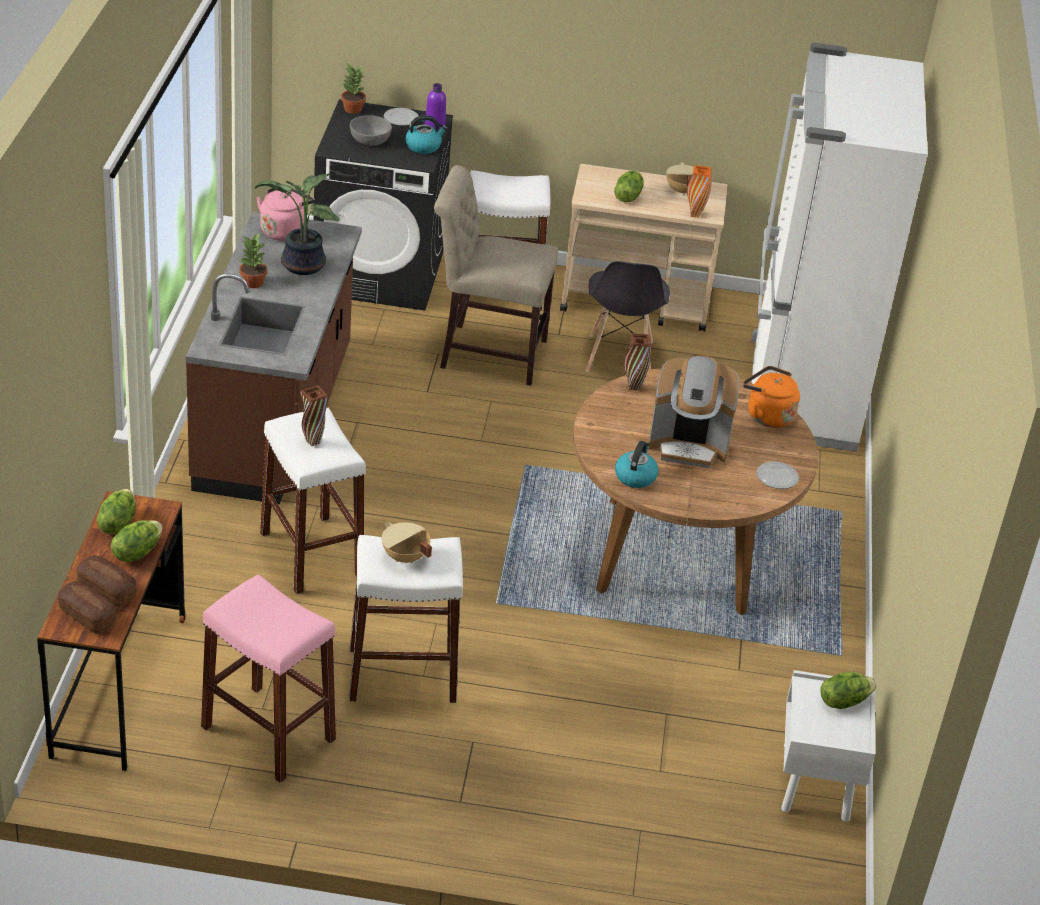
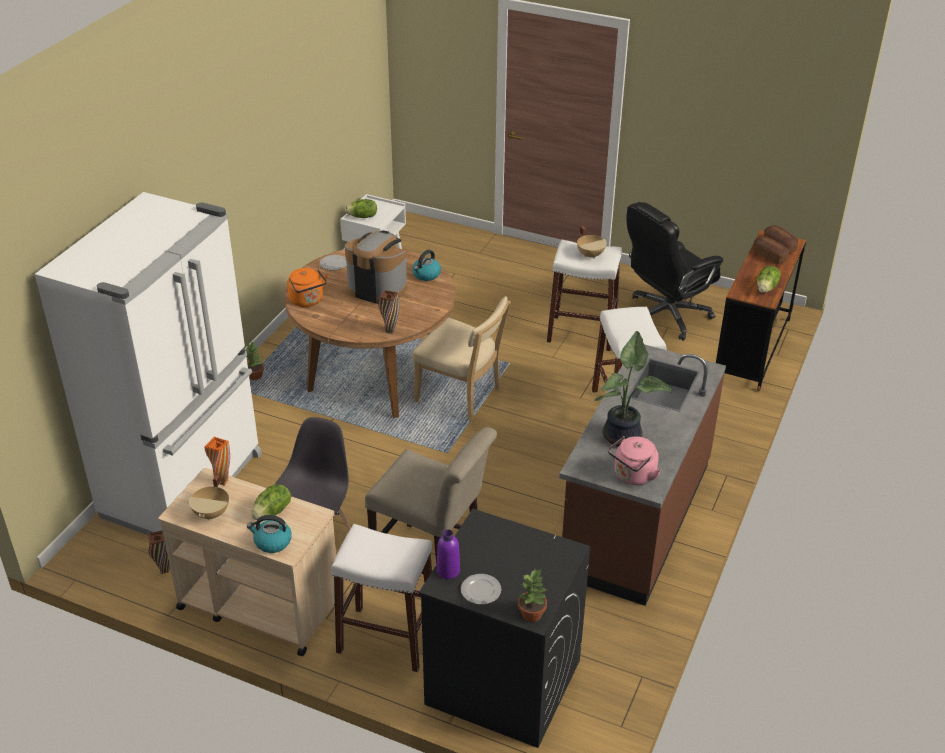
camera: 160 degrees left, 0 degrees up
(136, 552) = (753, 272): lettuce -> none
(252, 283) = (668, 423): potted plant -> potted plant (255, 376)
(268, 733) = (666, 315): pink stool -> black office chair
(313, 442) = (634, 326): brown vase -> brown vase (164, 570)
(370, 140) = (525, 560): grey bowl -> none
(423, 146) = (470, 544): kettle -> kettle (272, 542)
(542, 542) = (461, 396): none -> beige chair

